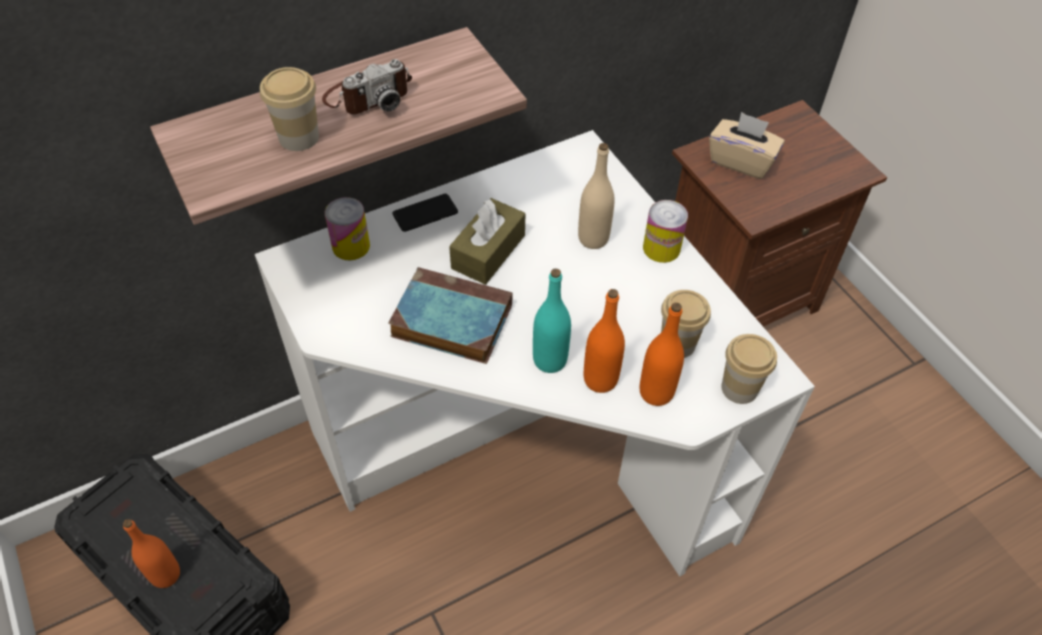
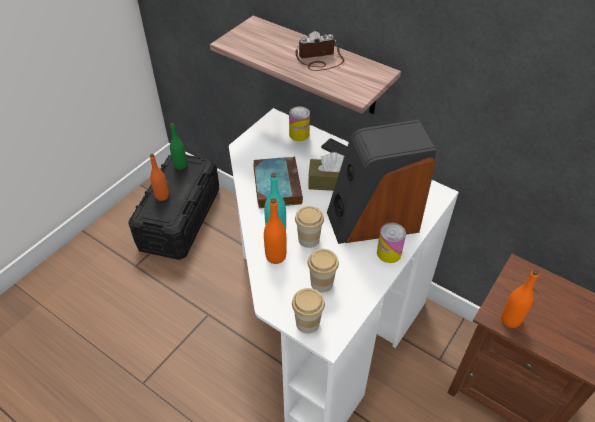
camera: 65 degrees right, 5 degrees down
(109, 513) = (180, 165): none -> green bottle
(299, 137) = (275, 52): cup -> cup (308, 239)
(368, 96) = (319, 60): camera -> camera turned 135 degrees clockwise
(593, 238) = (372, 220): beige bottle -> speaker
(656, 392) = (281, 284): orange bottle -> orange bottle (510, 320)
(741, 161) = (536, 293): beige tissue box -> none

